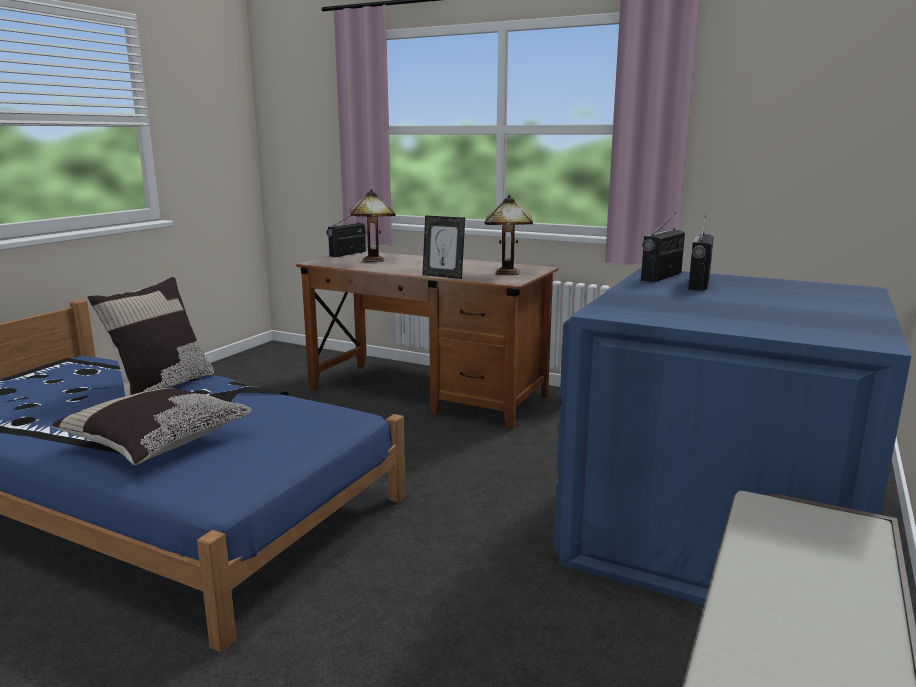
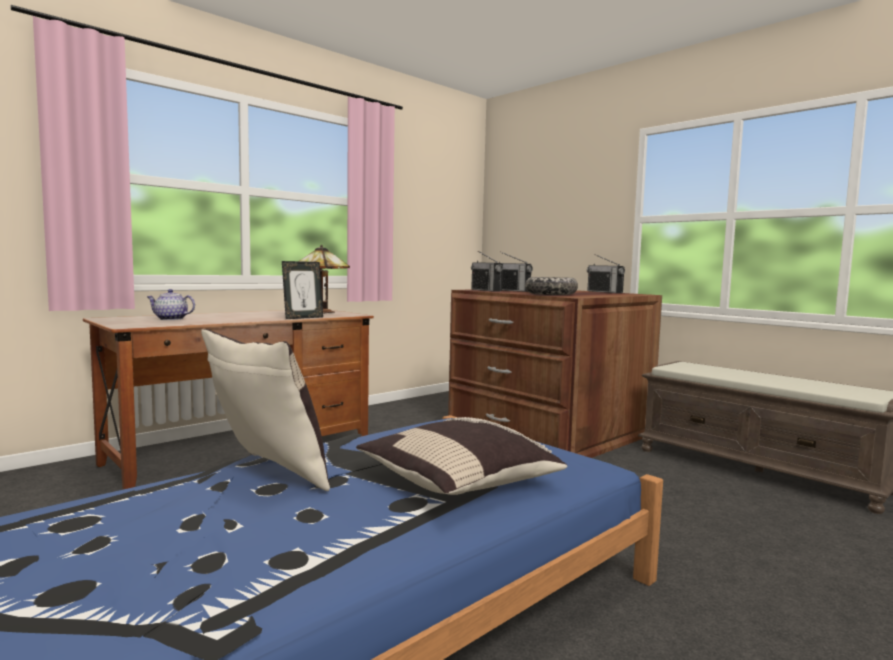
camera: 70 degrees left, 10 degrees down
(348, 254) = (109, 320): radio -> radio (604, 292)
(372, 260) = (170, 319): table lamp -> teapot
(652, 301) = (550, 294): none -> bowl
(710, 530) = (548, 431): blue dresser -> brown dresser

